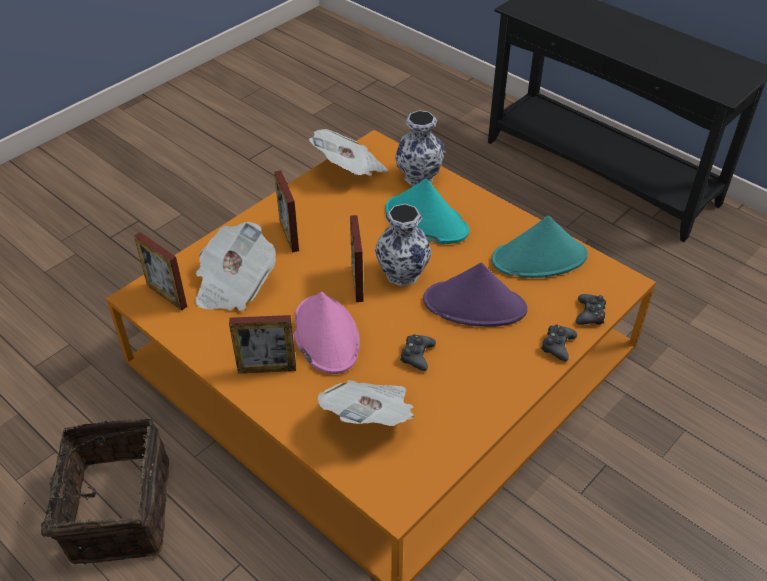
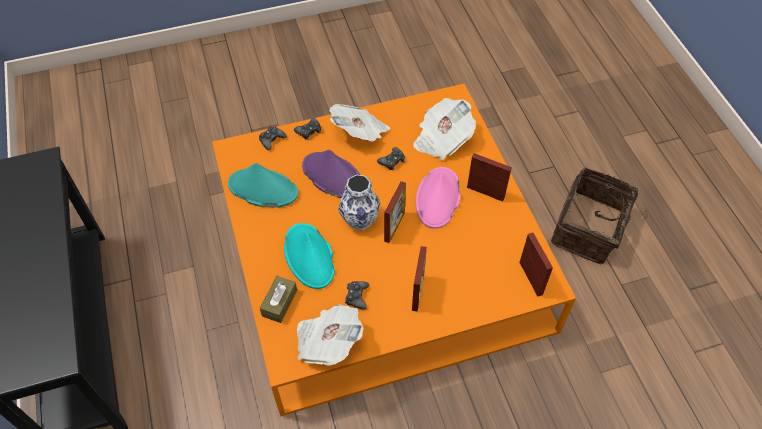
camera: 150 degrees left, 10 degrees up
(234, 285) = (479, 265): newspaper -> newspaper (360, 133)
(349, 209) = (357, 296): none -> black game controller
(419, 177) = (279, 303): vase -> brown tissue box

